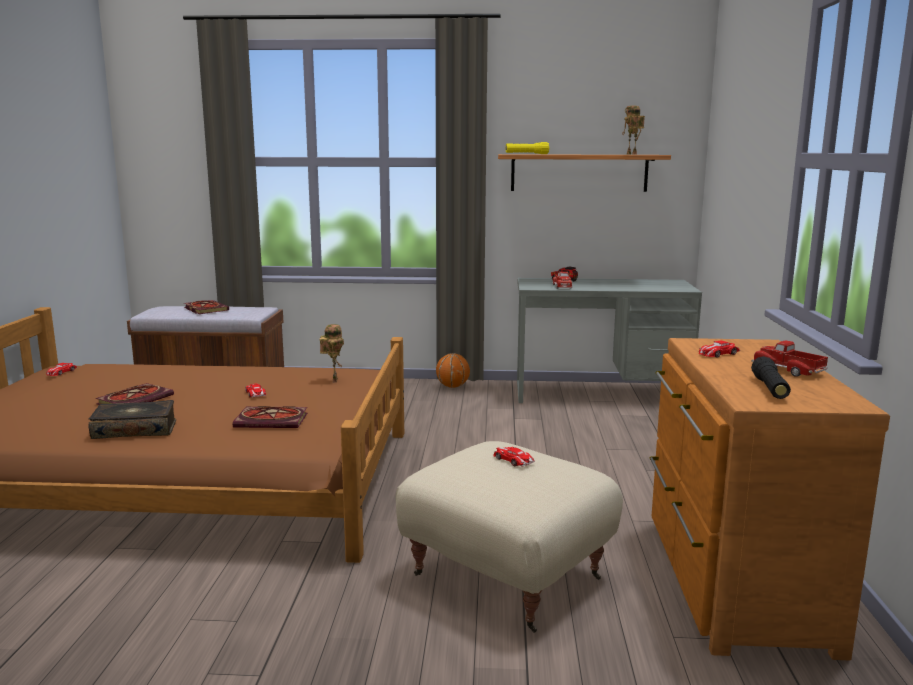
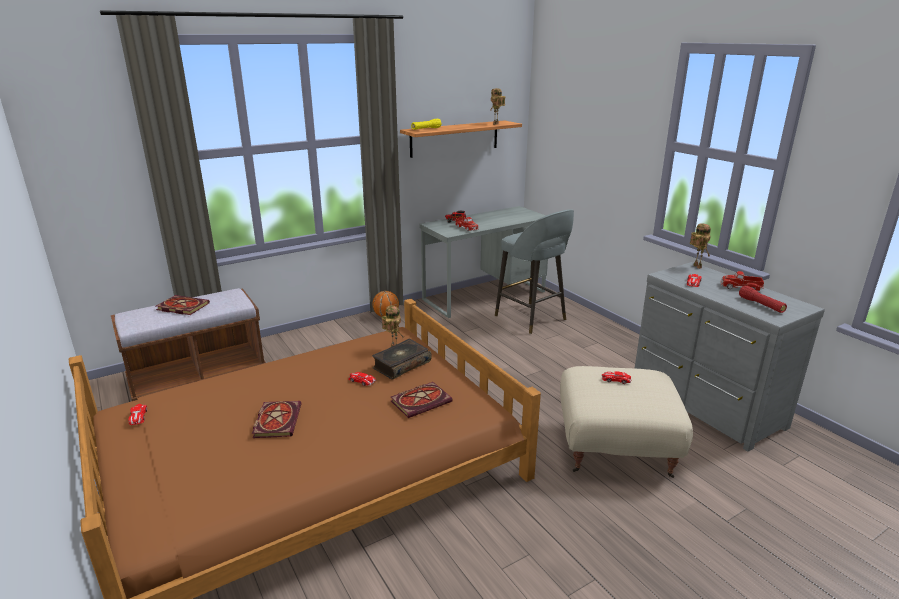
camera: 35 degrees left, 10 degrees up
(135, 429) = (338, 449): book -> book (401, 365)
(624, 426) = (531, 318): none -> grey stool
(731, 581) = (704, 405): brown dresser -> grey dresser
(770, 343) = (695, 266): none -> toy robot
(770, 389) = (761, 305): black flashlight -> red flashlight

